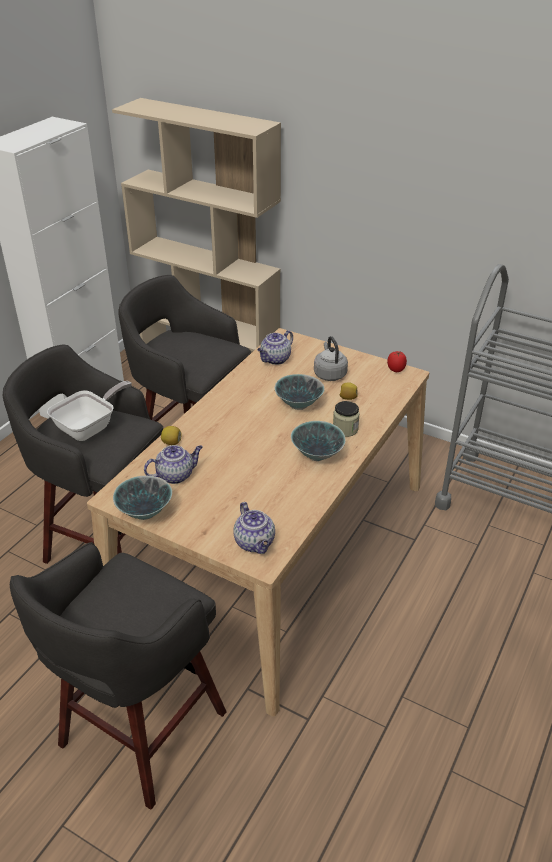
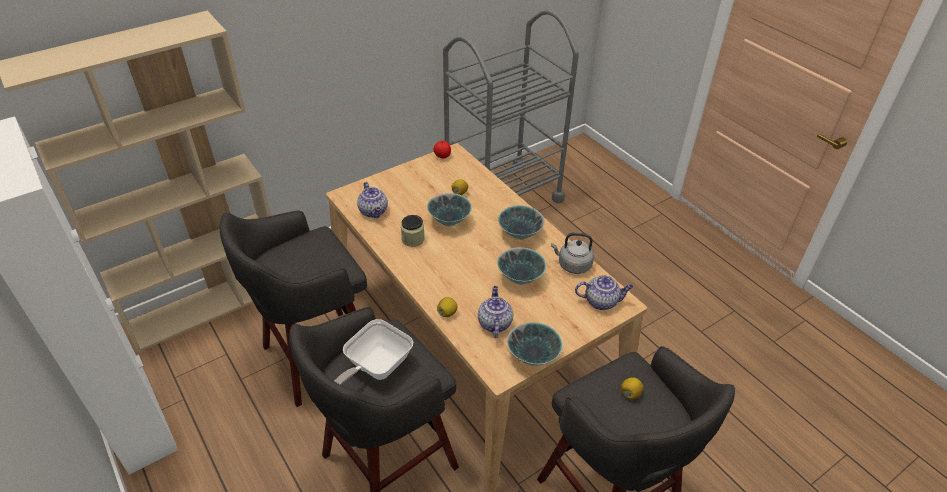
camera: 65 degrees left, 5 degrees up
(90, 427) = (374, 368): frying pan -> frying pan turned 120 degrees counterclockwise
(137, 603) = (630, 393): none -> lemon
(249, 474) = (520, 278): none -> bowl
(329, 374) = (420, 190): grey kettle -> grey kettle (572, 265)
(345, 429) = (498, 209): jar -> jar (413, 239)

